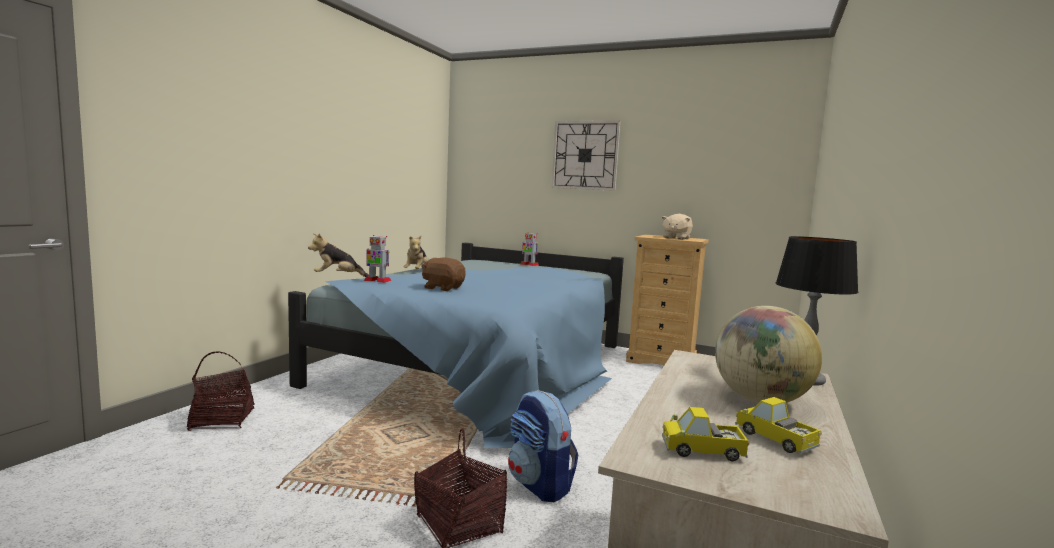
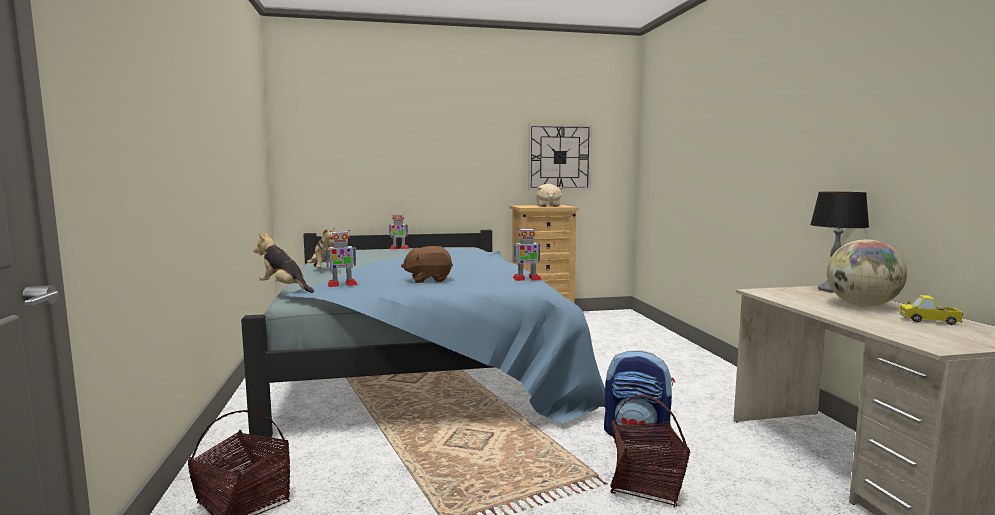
camera: 35 degrees left, 0 degrees up
(338, 277) = (284, 289): plush toy -> plush toy turned 75 degrees clockwise
(518, 301) = (526, 279): none -> toy robot
(585, 155) = (442, 130): wall clock -> wall clock (559, 157)
(702, 451) = (935, 335): toy truck -> none

